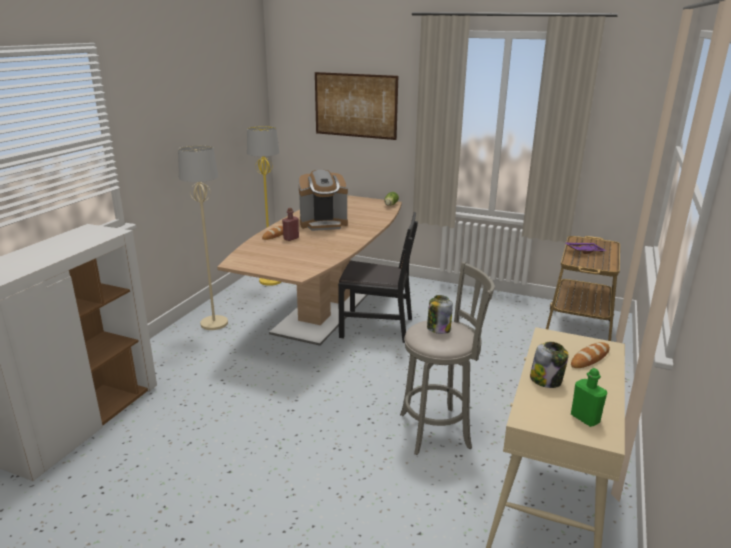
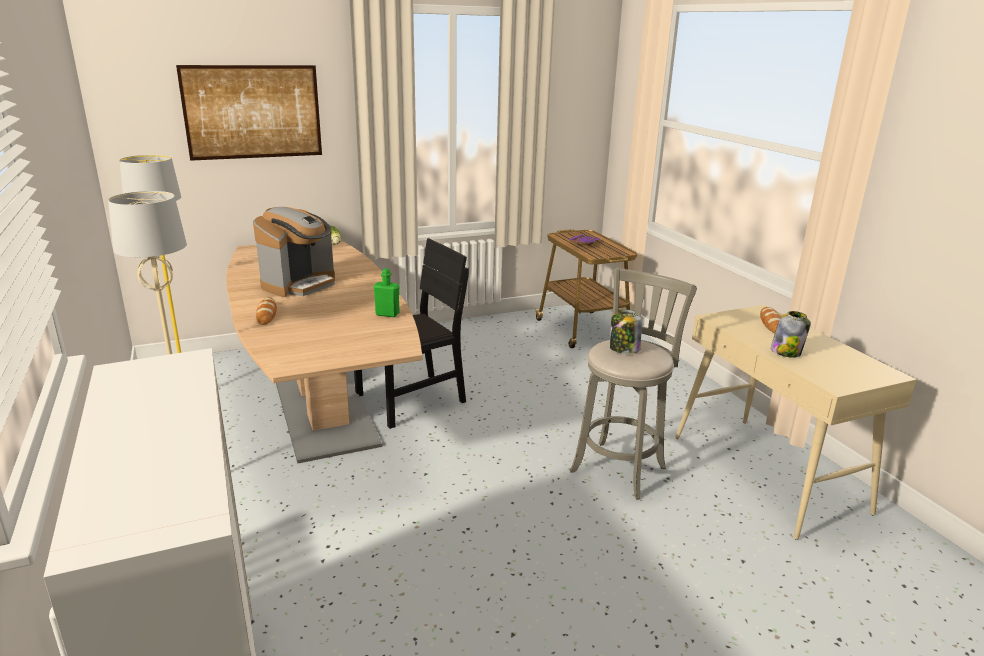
camera: 45 degrees left, 0 degrees up
(291, 238) = (297, 312): red bottle -> none
(585, 418) = (856, 367): green bottle -> green bottle (387, 314)

